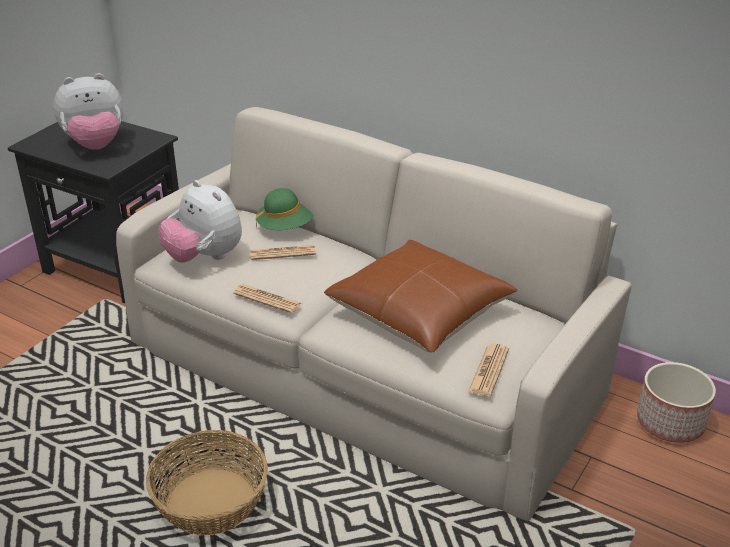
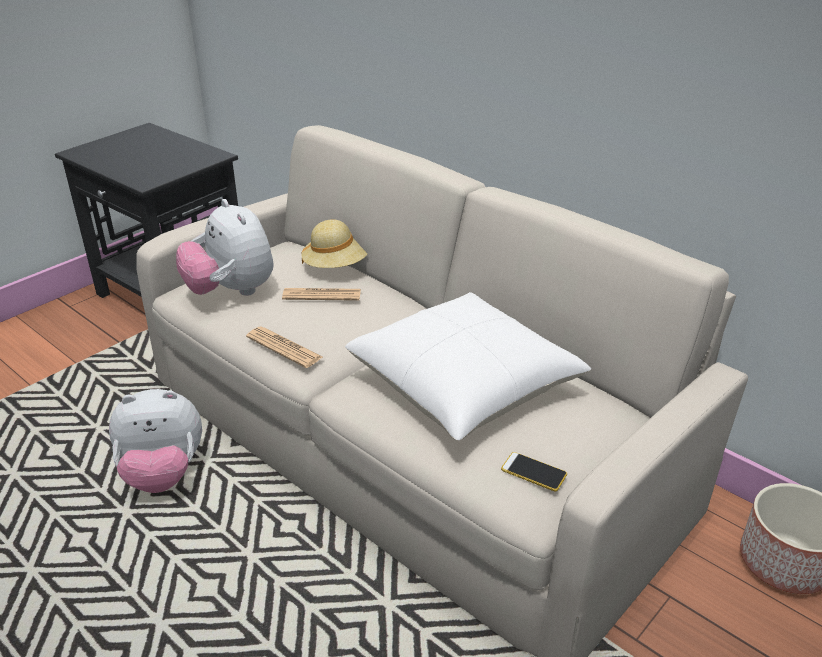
camera: 10 degrees right, 0 degrees up
(95, 145) = (146, 158): plush toy -> plush toy (163, 474)
(212, 501) = (179, 588): basket -> none
(286, 227) = (336, 266): green hat -> beige hat
(419, 311) = (464, 382): brown pillow -> white pillow
(489, 370) = (534, 472): newspaper -> phone

